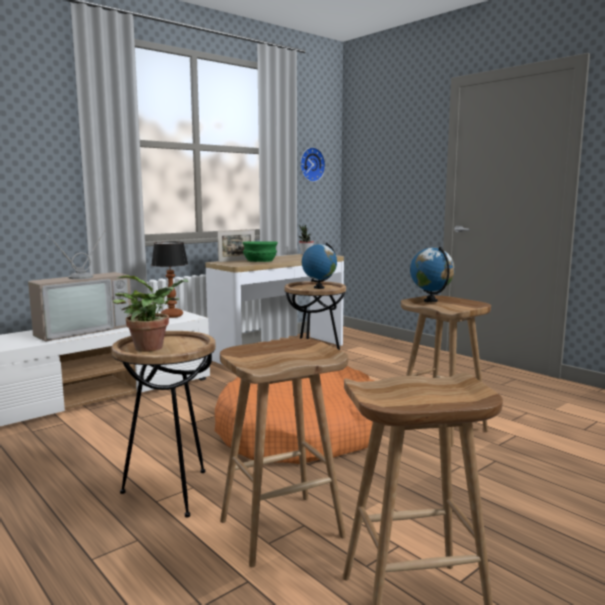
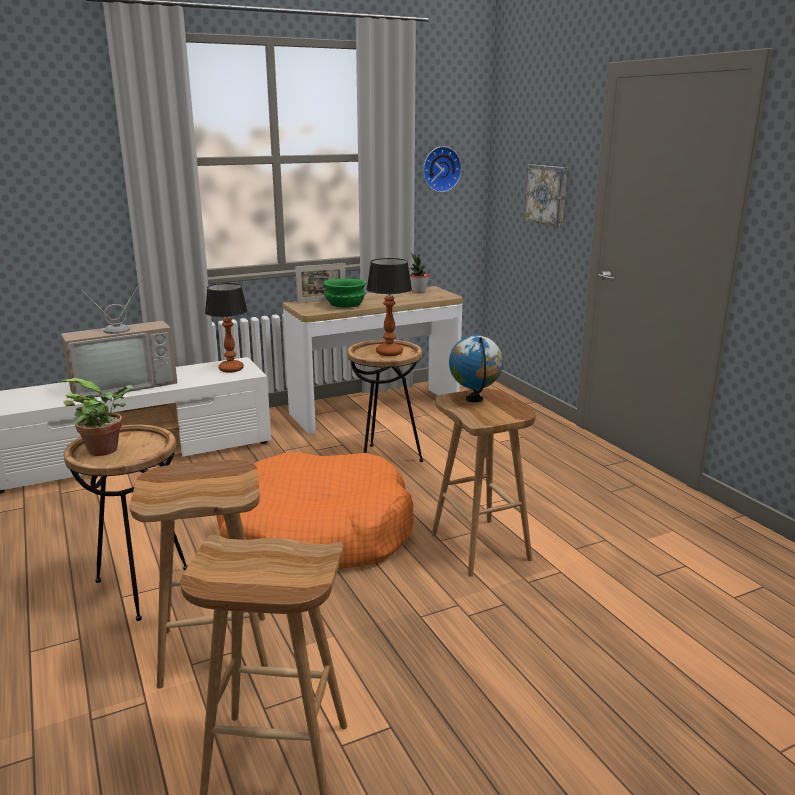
camera: 15 degrees right, 10 degrees up
(319, 287) = (388, 353): globe -> table lamp
(400, 178) = (547, 195): none -> picture

